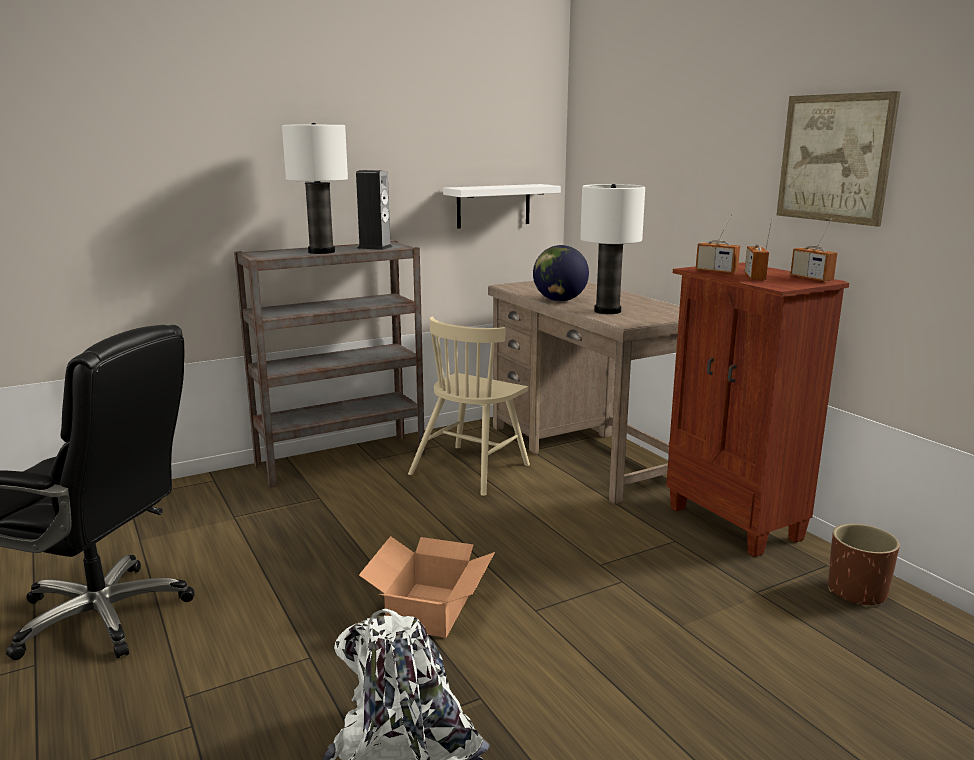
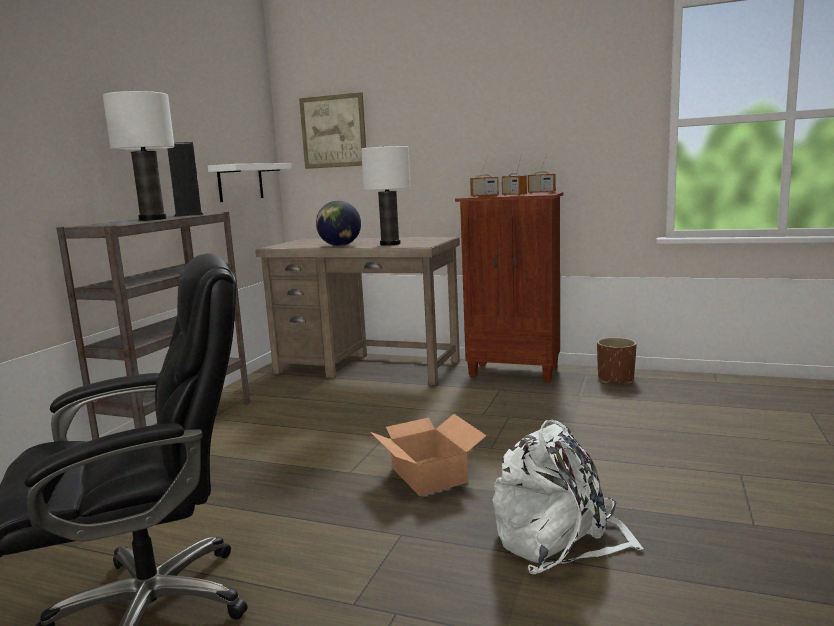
camera: 40 degrees left, 5 degrees down
(473, 467) = (302, 397): beige chair -> none
(834, 158) = (533, 117): picture -> picture (333, 131)

